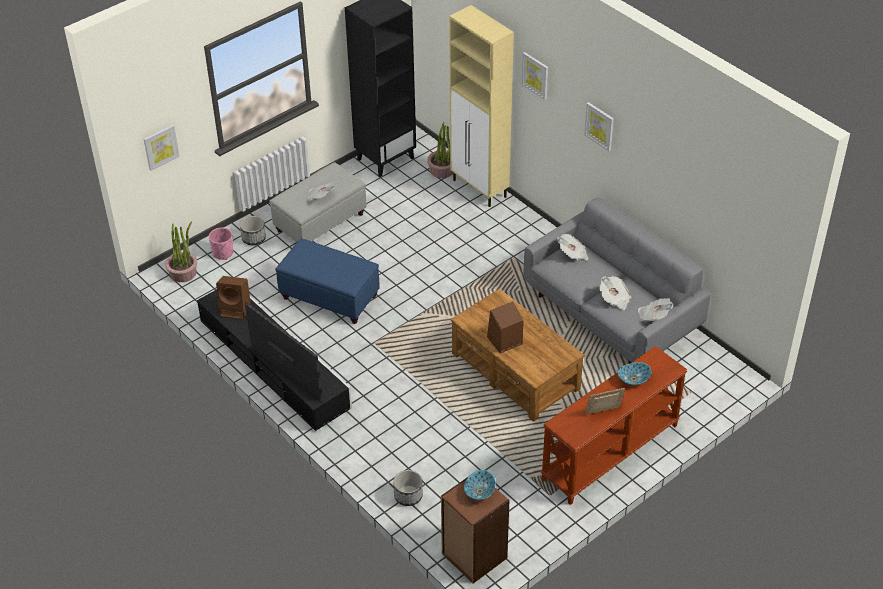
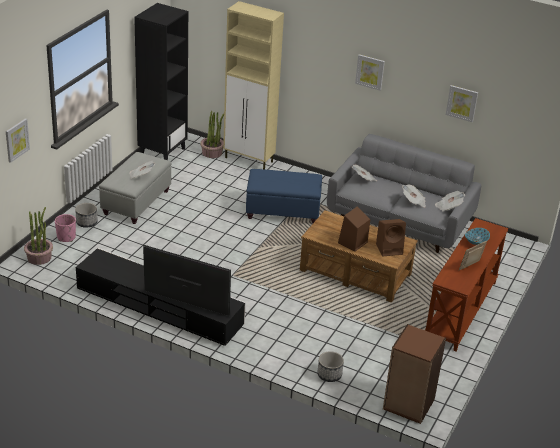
camera: 25 degrees left, 10 degrees down
(236, 309) = (114, 267): brown speaker -> brown speaker (390, 249)
(330, 297) = (177, 251): blue ottoman -> blue ottoman (283, 211)
(480, 491) = (420, 337): bowl -> none
(535, 75) = (304, 46): picture -> picture (462, 103)

